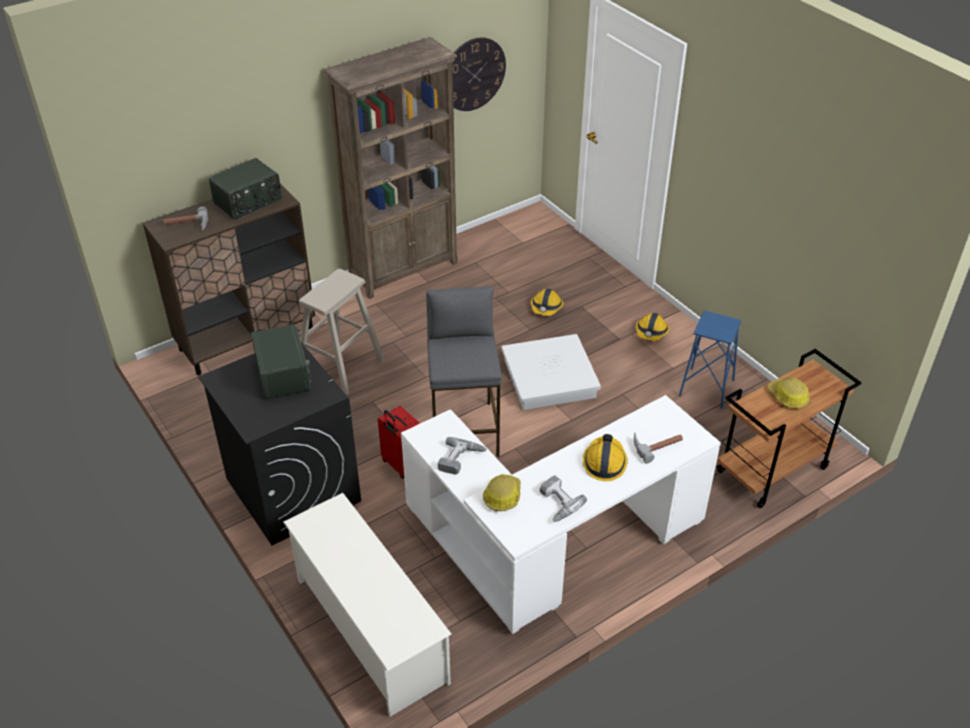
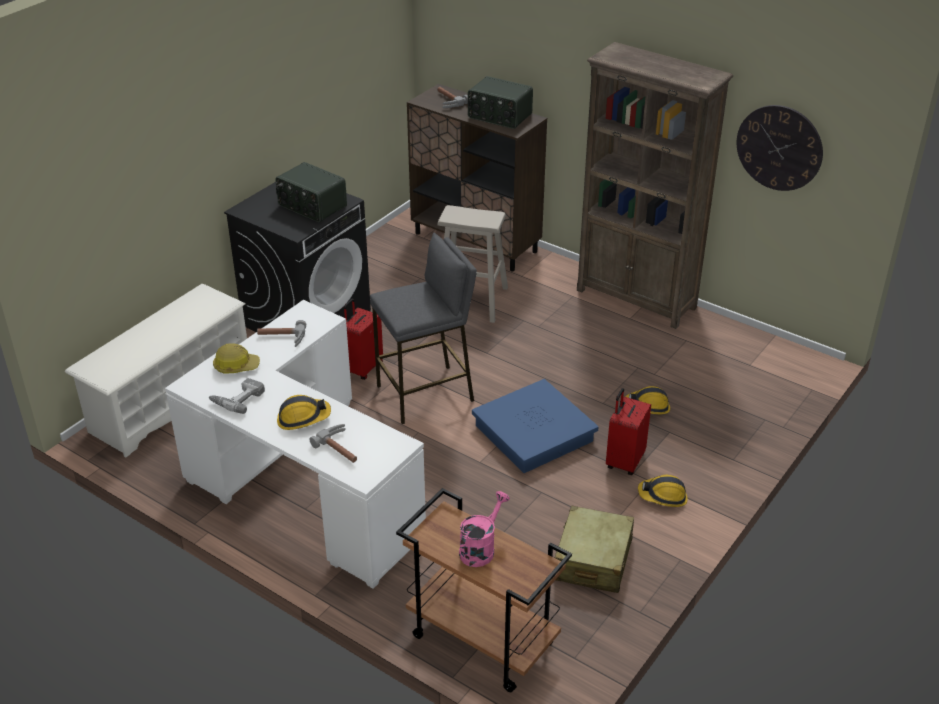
camera: 70 degrees right, 5 degrees down
(284, 374) = (311, 206): radio -> radio turned 75 degrees clockwise
(461, 460) = (281, 339): power drill -> hammer
(549, 379) = (533, 433): white storage box -> blue storage box
(605, 339) = (624, 461): none -> red suitcase
(706, 388) = (592, 560): blue stool -> beige suitcase
(788, 397) = (480, 548): hard hat -> pink watering can

